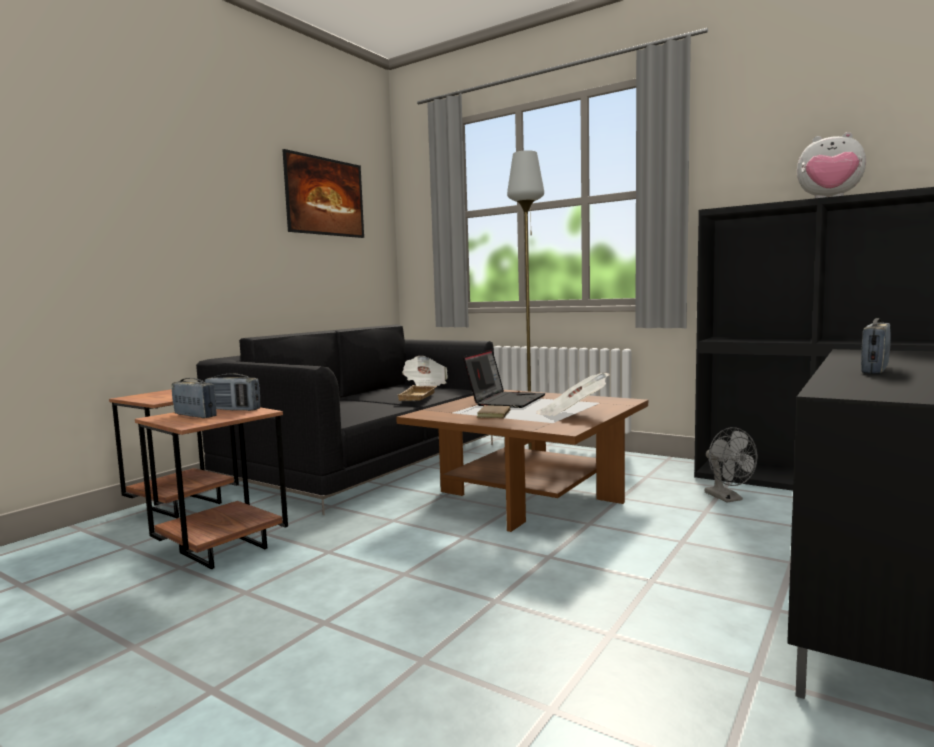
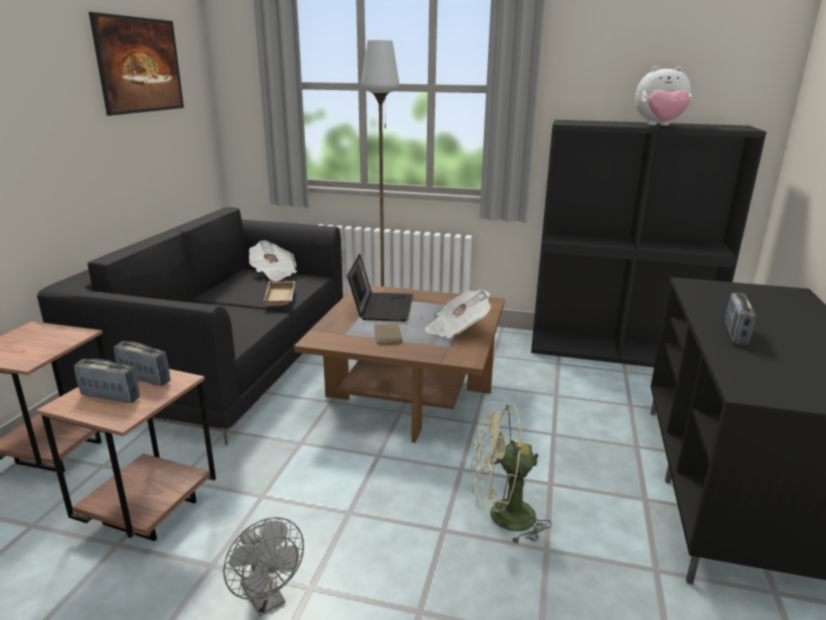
camera: 20 degrees left, 15 degrees up
(233, 410) = (145, 378): radio -> radio turned 150 degrees counterclockwise
(571, 600) = (502, 517): none -> green fan
(727, 498) = (566, 377): grey fan -> grey fan (267, 600)

